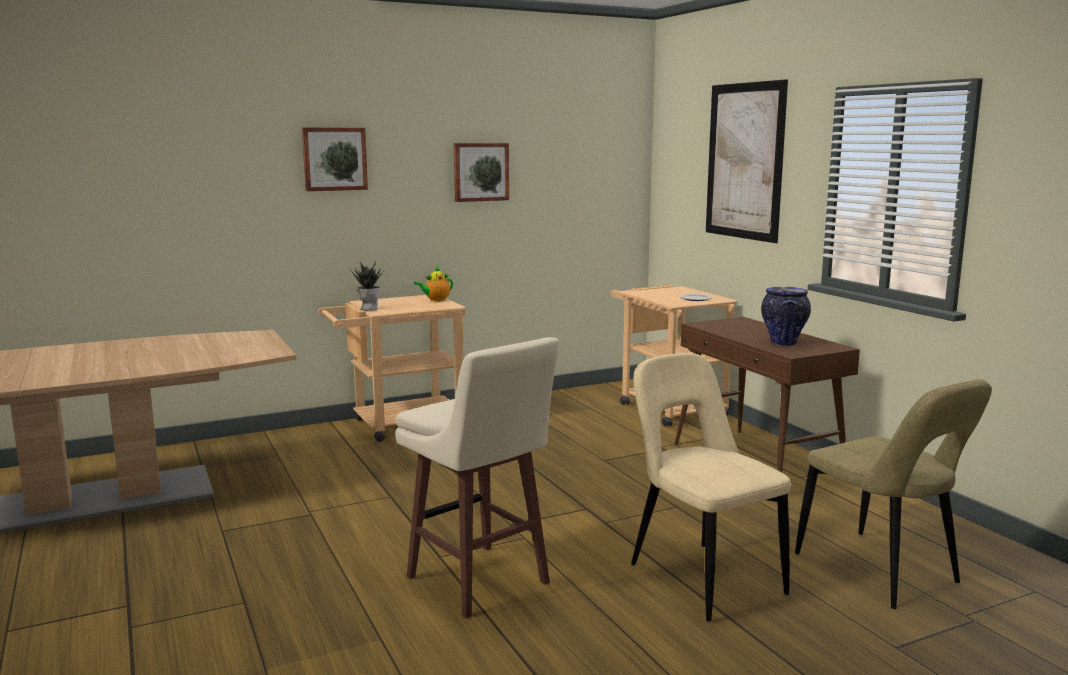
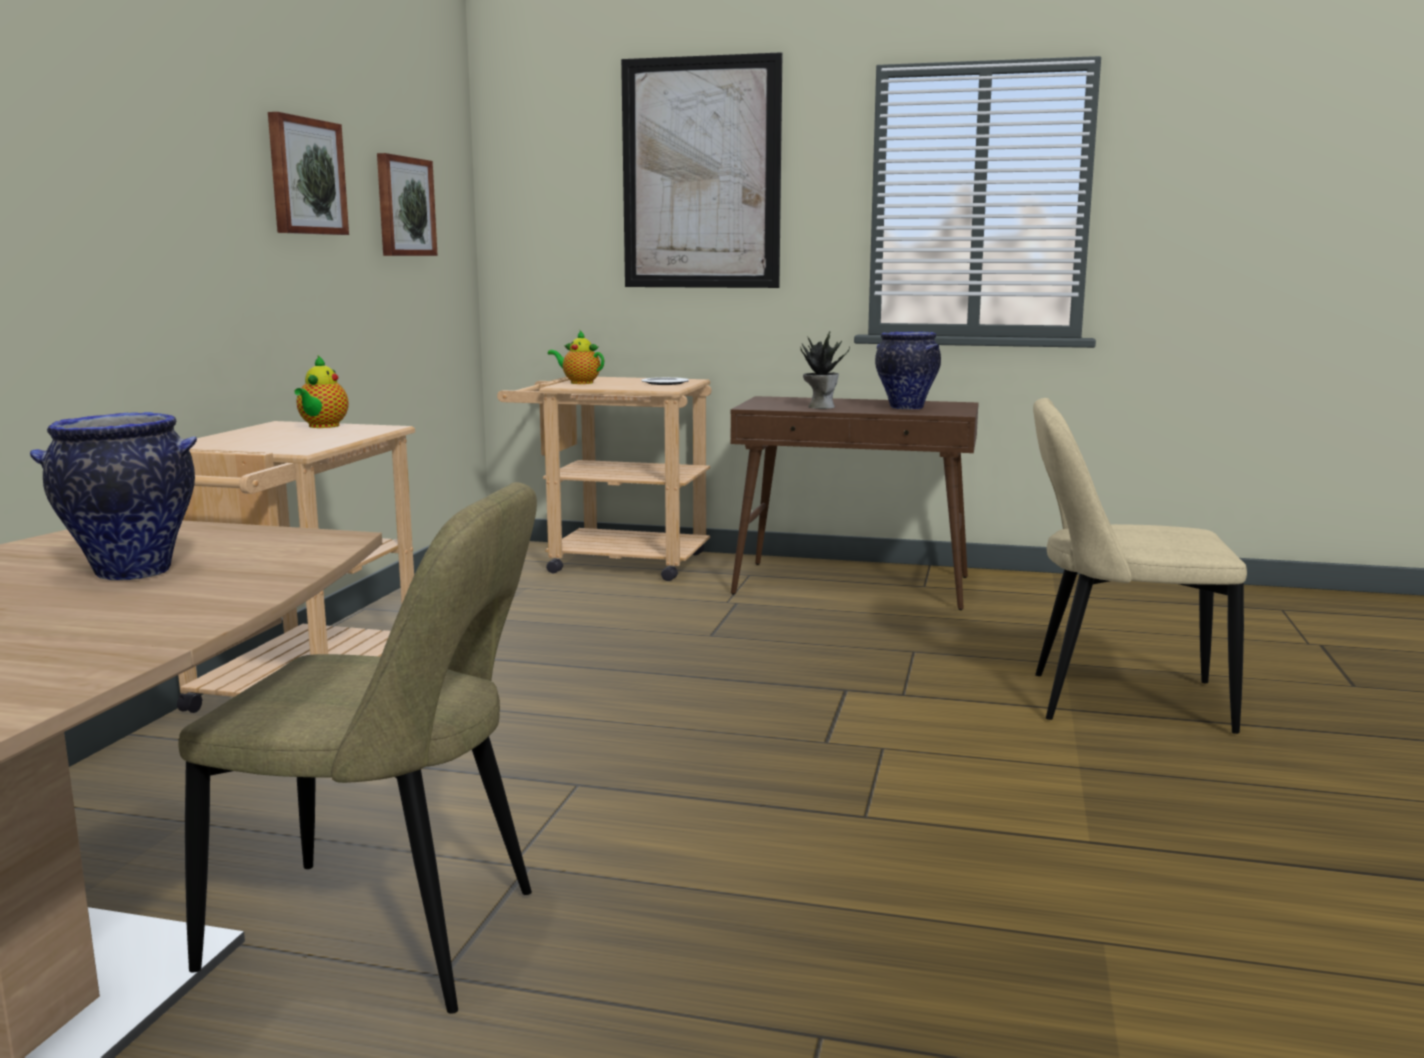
camera: 50 degrees left, 0 degrees up
(201, 351) = (130, 573): none -> vase
(334, 159) = (90, 114): picture -> picture (404, 207)
(369, 308) = (260, 448): potted plant -> potted plant (820, 407)
(479, 582) = (988, 816): beige stool -> none
(654, 291) = (579, 382): none -> teapot
(881, 572) = (1190, 637): beige chair -> beige chair (388, 936)

